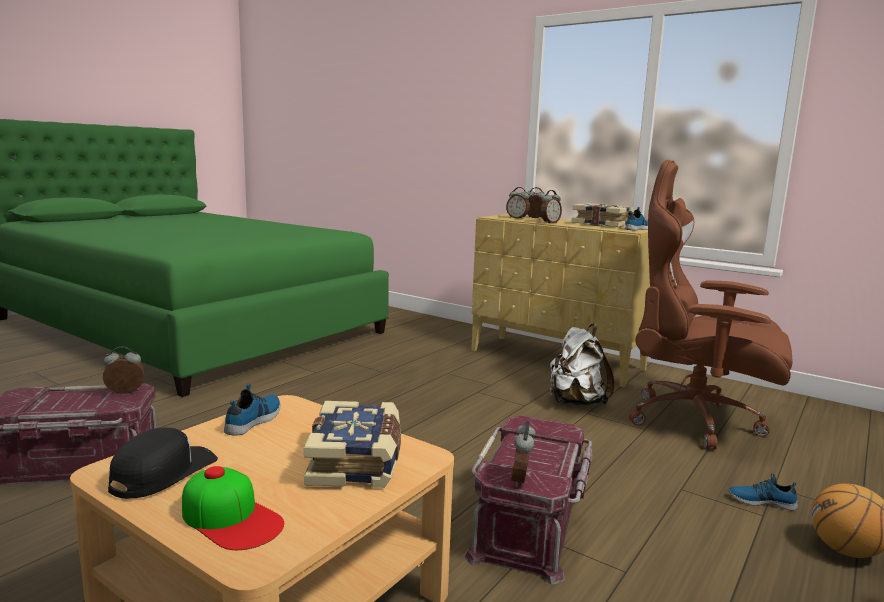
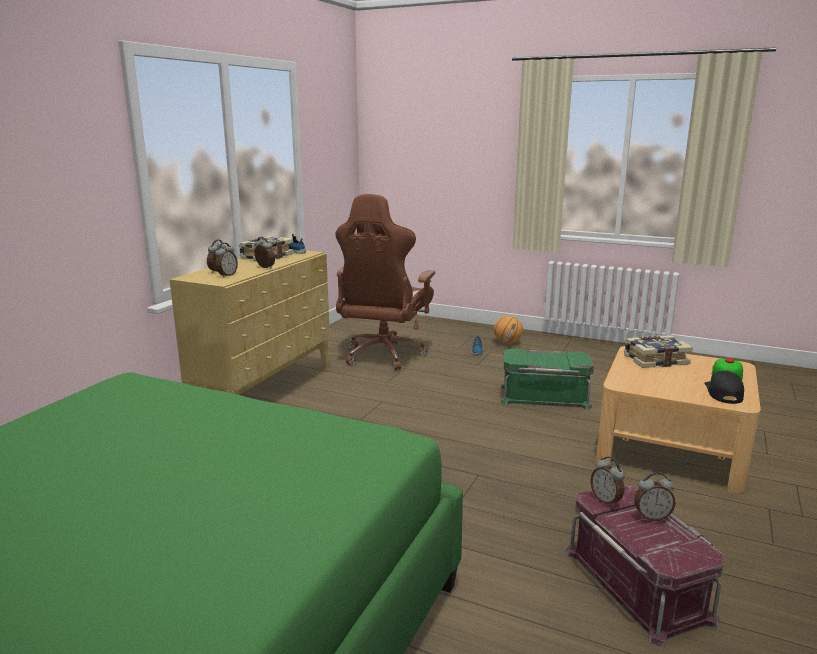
camera: 100 degrees left, 5 degrees up
(163, 473) = (723, 393): black cap -> black cap turned 90 degrees clockwise
(255, 420) = (648, 387): shoe -> none
(521, 480) = (581, 359): alarm clock -> alarm clock (652, 517)
(531, 524) = (544, 396): red storage box -> green storage box
(575, 403) = (369, 385): white backpack -> none

